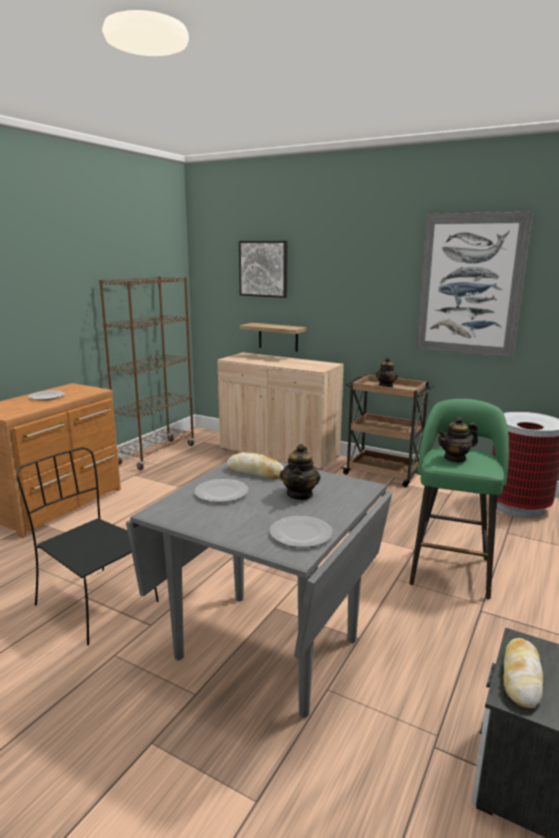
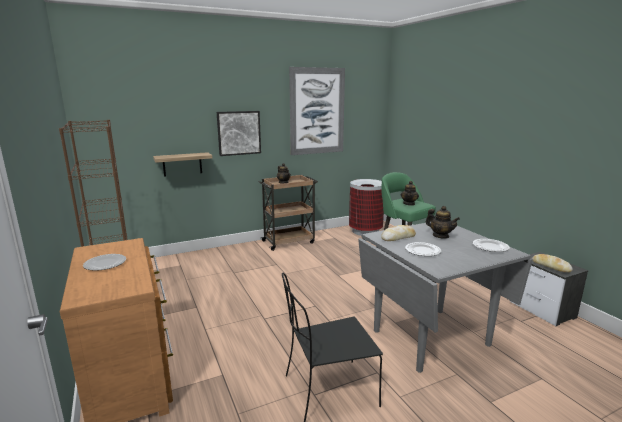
camera: 55 degrees left, 0 degrees up
(263, 269) = (161, 108): picture -> picture (239, 133)
(279, 452) = (207, 256): beige cabinet -> none

